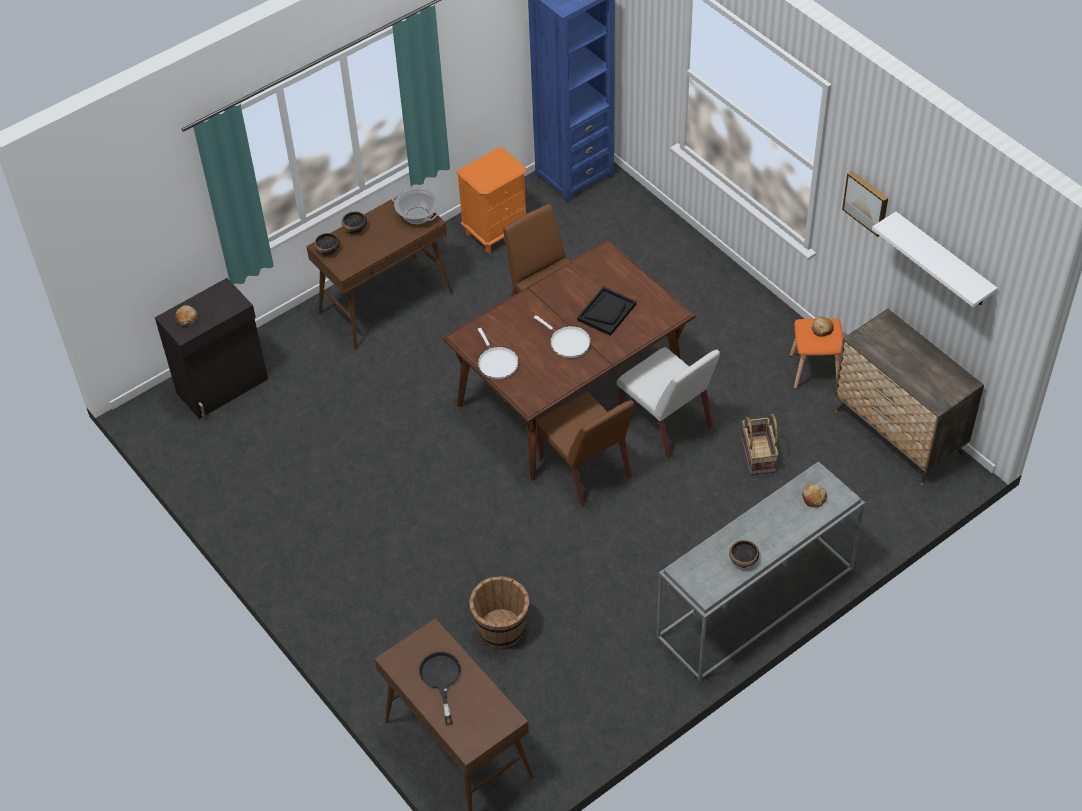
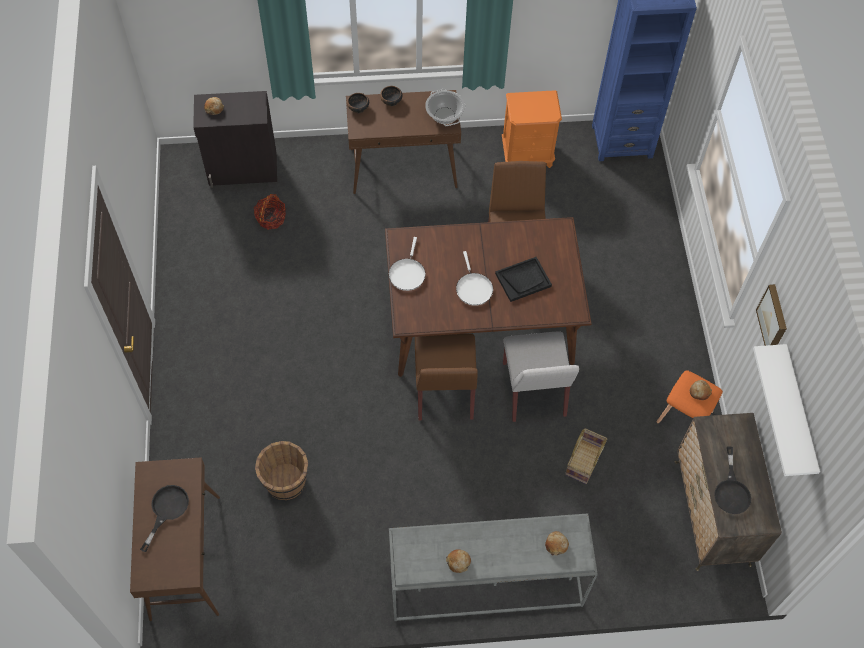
camera: 30 degrees right, 10 degrees up
(290, 414) = (271, 218): none -> basket
(743, 560) = (458, 562): bowl -> bread
(919, 376) = (731, 491): none -> black frying pan

